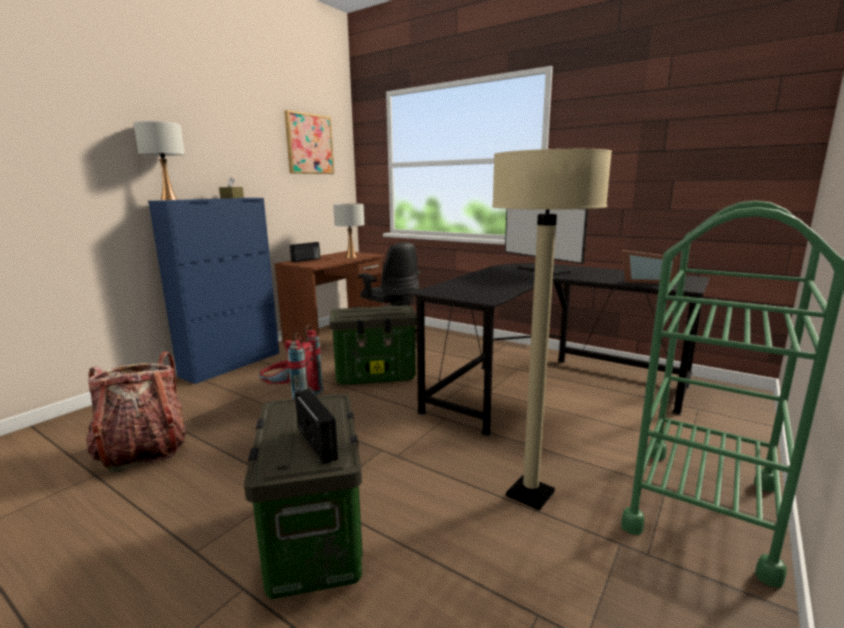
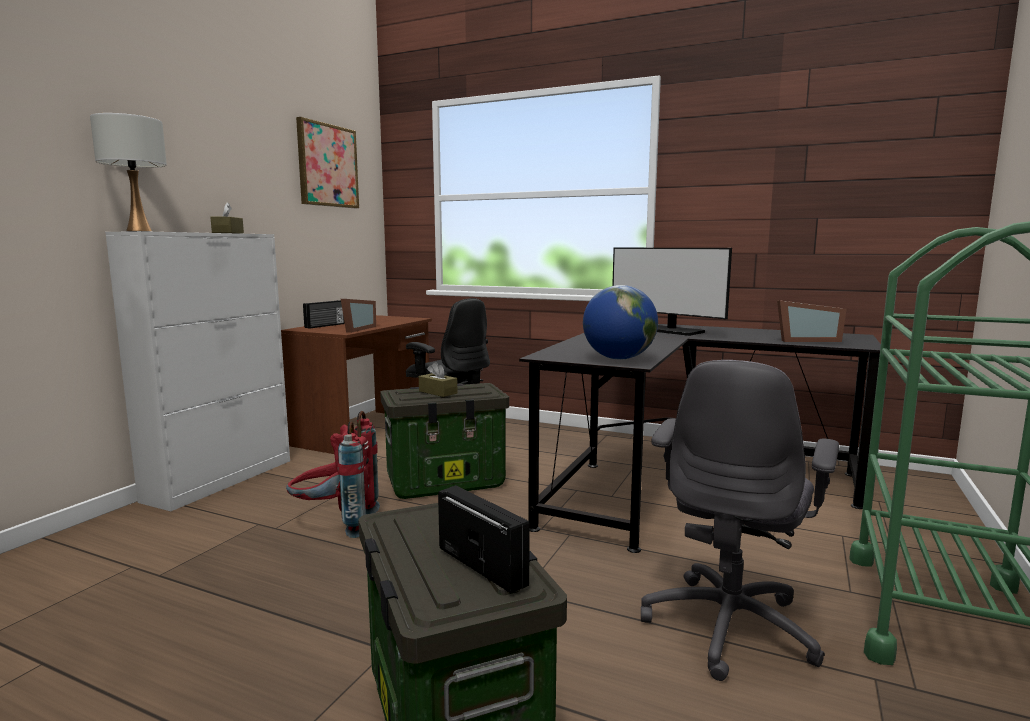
camera: 10 degrees left, 5 degrees down
(143, 450) = (117, 617): backpack -> none
(232, 364) = (221, 480): blue cabinet -> white cabinet
(324, 263) = (355, 329): none -> picture frame
(351, 257) = (388, 321): white table lamp -> none
(368, 312) = (438, 392): none -> brown tissue box
(480, 295) = (619, 358): none -> globe
(530, 494) = (730, 626): beige floor lamp -> grey office chair

